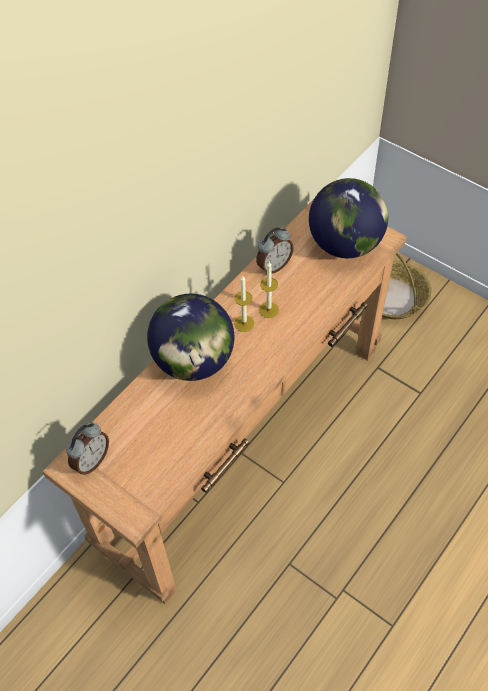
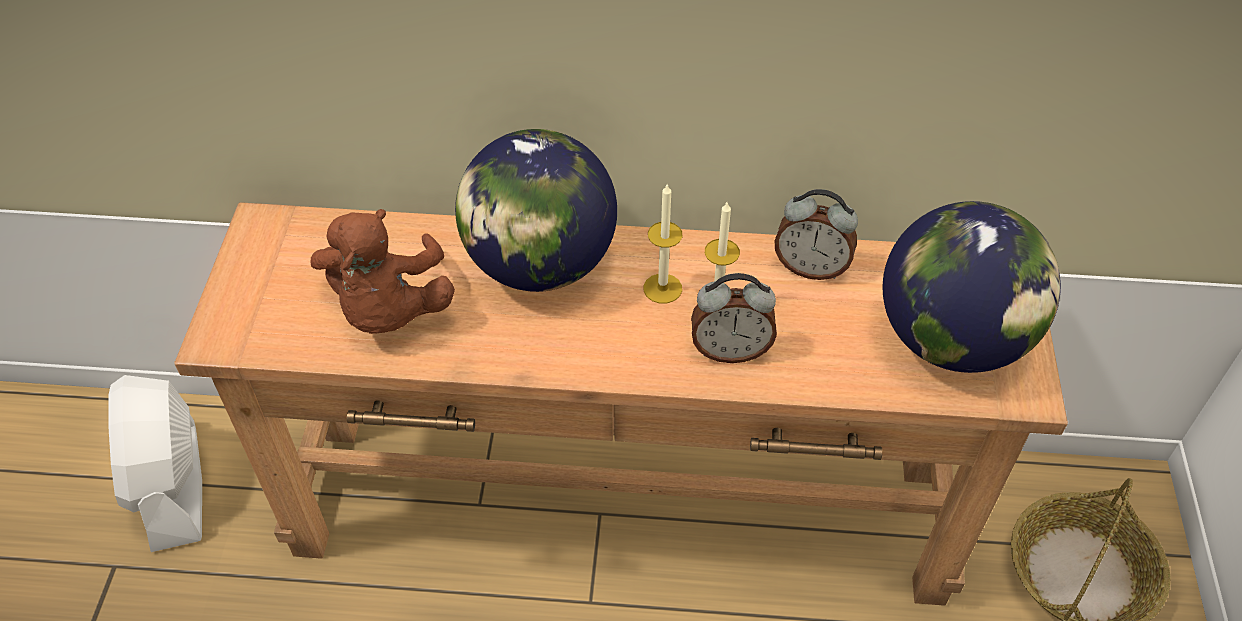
camera: 55 degrees right, 5 degrees down
(75, 648) = (174, 486): none -> white fan
(91, 461) = (285, 242): alarm clock -> alarm clock (730, 350)
(173, 435) = (389, 310): none -> brown plush toy

